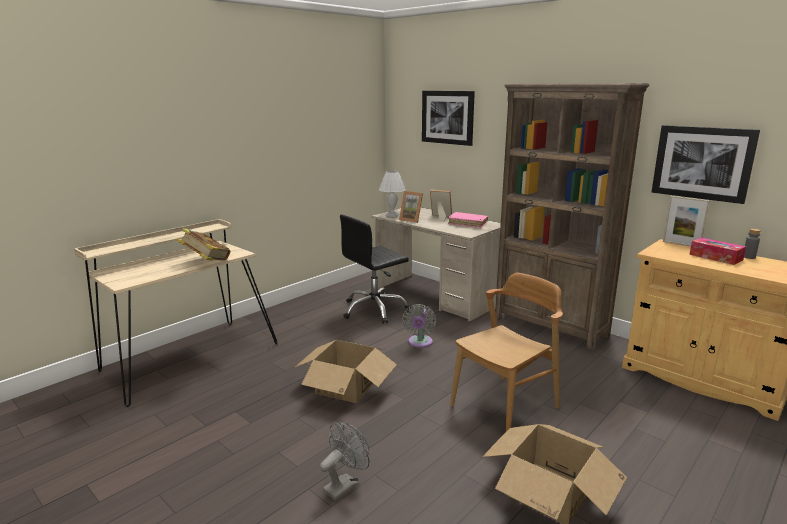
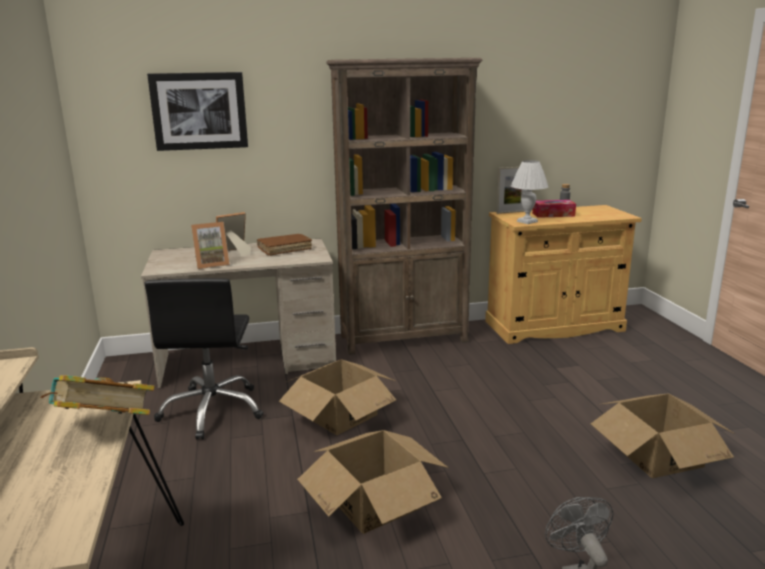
camera: 55 degrees left, 0 degrees up
(392, 215) = (168, 267): white table lamp -> white table lamp (527, 222)
(419, 343) = (340, 414): grey fan -> cardboard box
(468, 224) = (284, 249): pink book -> brown book
(505, 406) = (516, 419): brown chair -> none
(702, 163) = (512, 133): picture -> none

